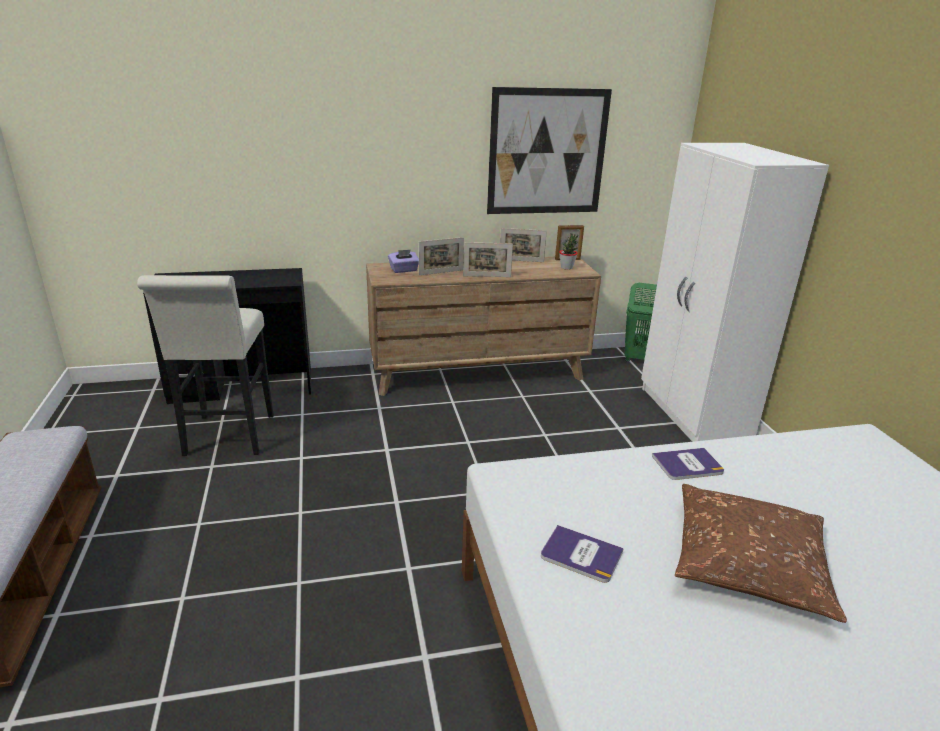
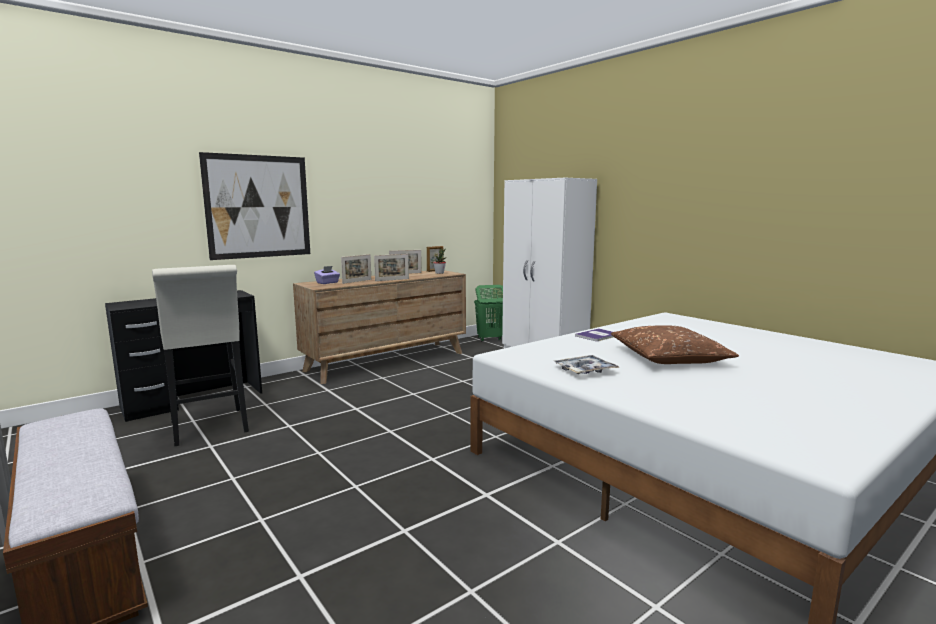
camera: 25 degrees left, 15 degrees down
(547, 152) = (412, 198): picture -> picture (258, 206)
(581, 554) = (585, 370): book -> tray

